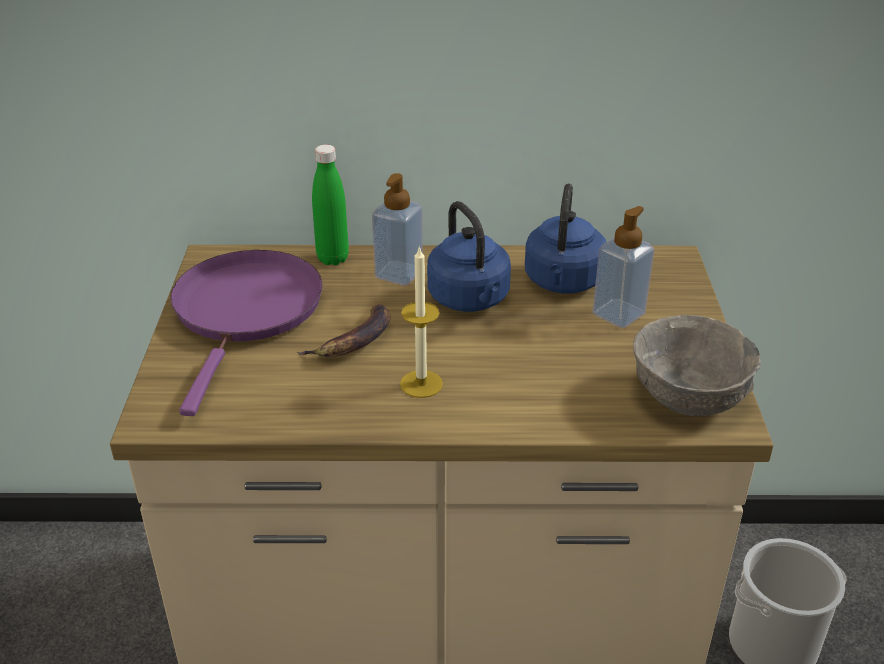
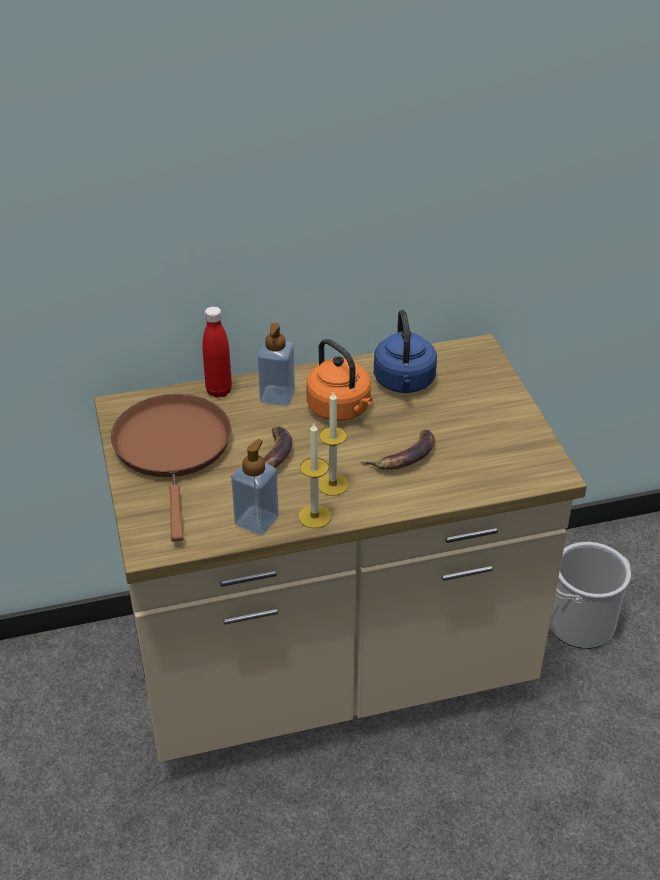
camera: 15 degrees left, 5 degrees up
(246, 311) = (173, 449): purple frying pan -> brown frying pan
(332, 258) = (219, 391): green bottle -> red bottle
(380, 418) = (314, 516): none -> candle
(470, 300) = (341, 409): blue kettle -> orange kettle
(529, 367) = (404, 457): none -> banana
(618, 314) = (453, 403): soap dispenser -> soap dispenser (256, 521)
(689, 395) = (522, 459): grey bowl -> none

